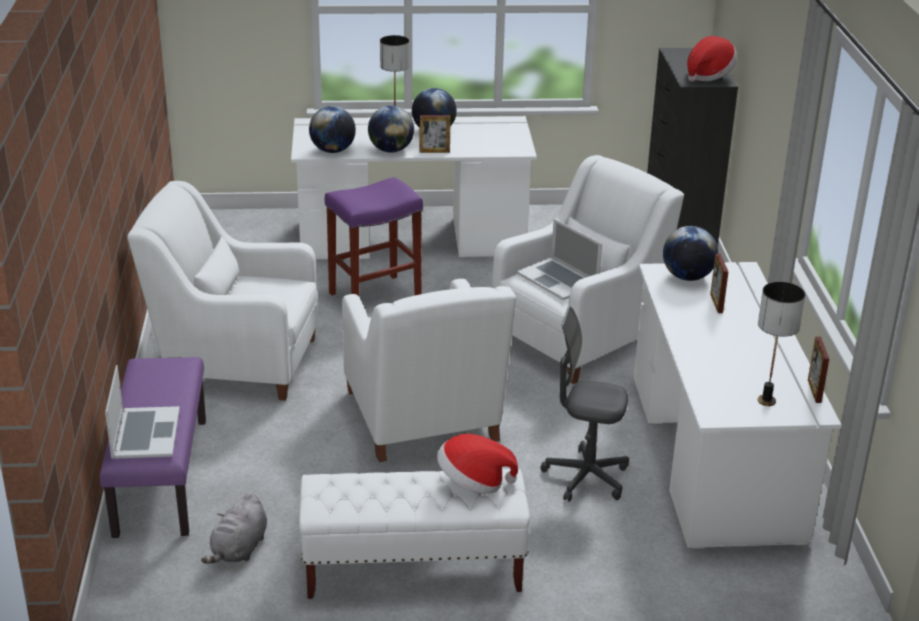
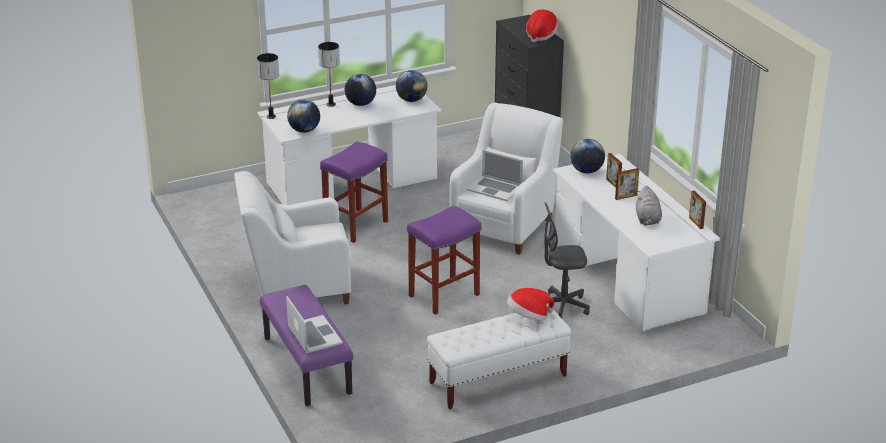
camera: 20 degrees left, 0 degrees up
(239, 549) = (388, 394): grey plush toy -> grey plush toy (647, 219)
(391, 150) = (343, 123): globe -> globe (411, 100)
(423, 420) = (443, 296): white armchair -> purple stool
(434, 151) = (372, 118): picture frame -> picture frame (626, 197)
(767, 401) = (674, 233): table lamp -> table lamp (271, 116)

